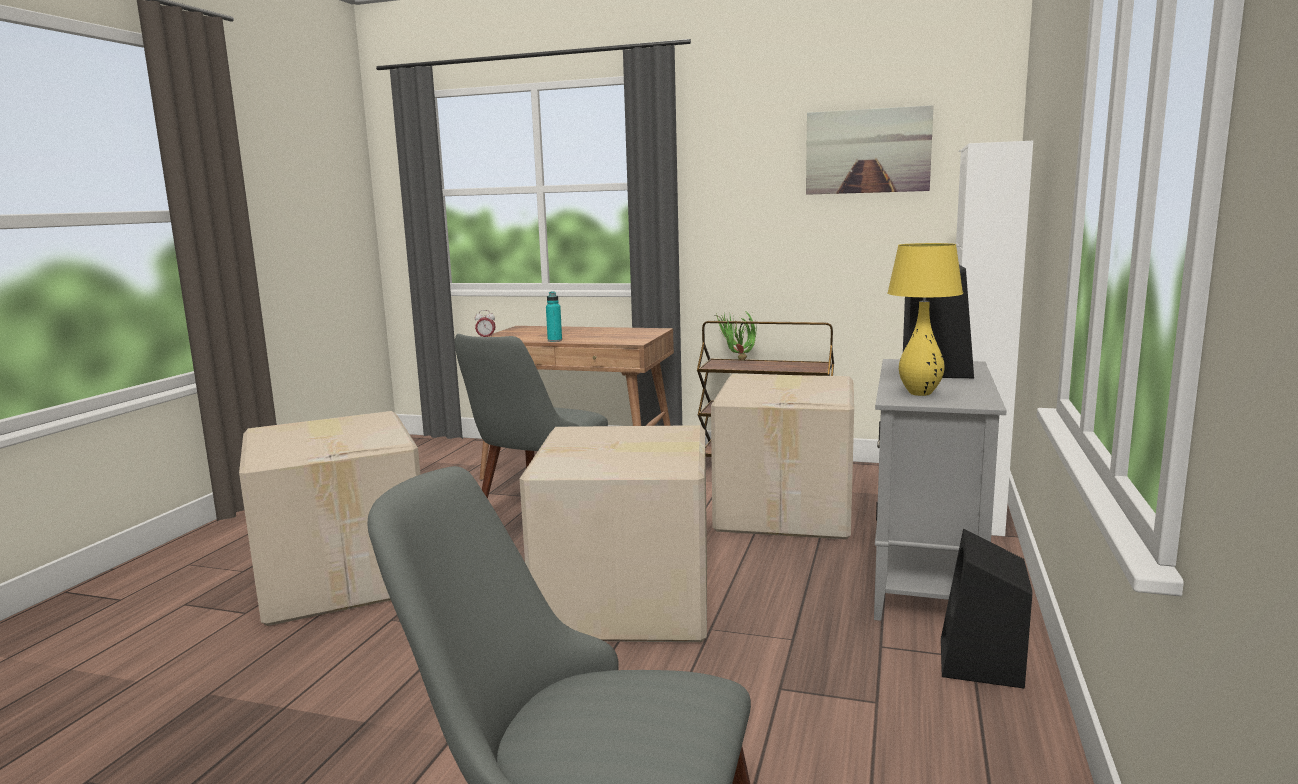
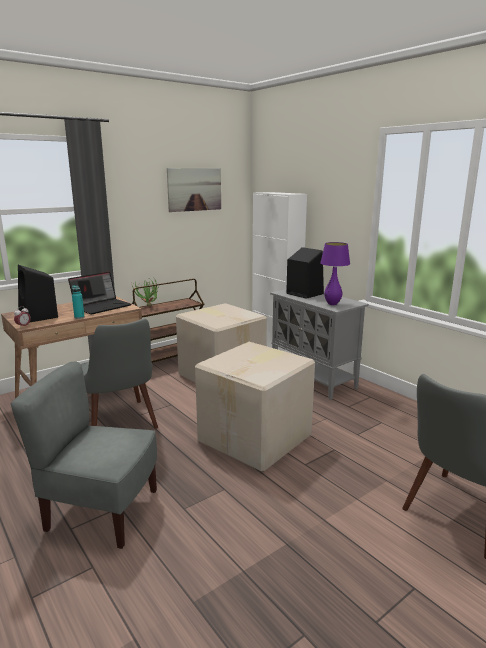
camera: 55 degrees left, 5 degrees up
(346, 577) = (101, 512): cardboard box -> grey chair
(614, 335) = (102, 306): none -> laptop
(920, 393) = (332, 304): yellow table lamp -> purple table lamp
(981, 664) = (375, 397): black speaker -> black speaker (39, 316)

